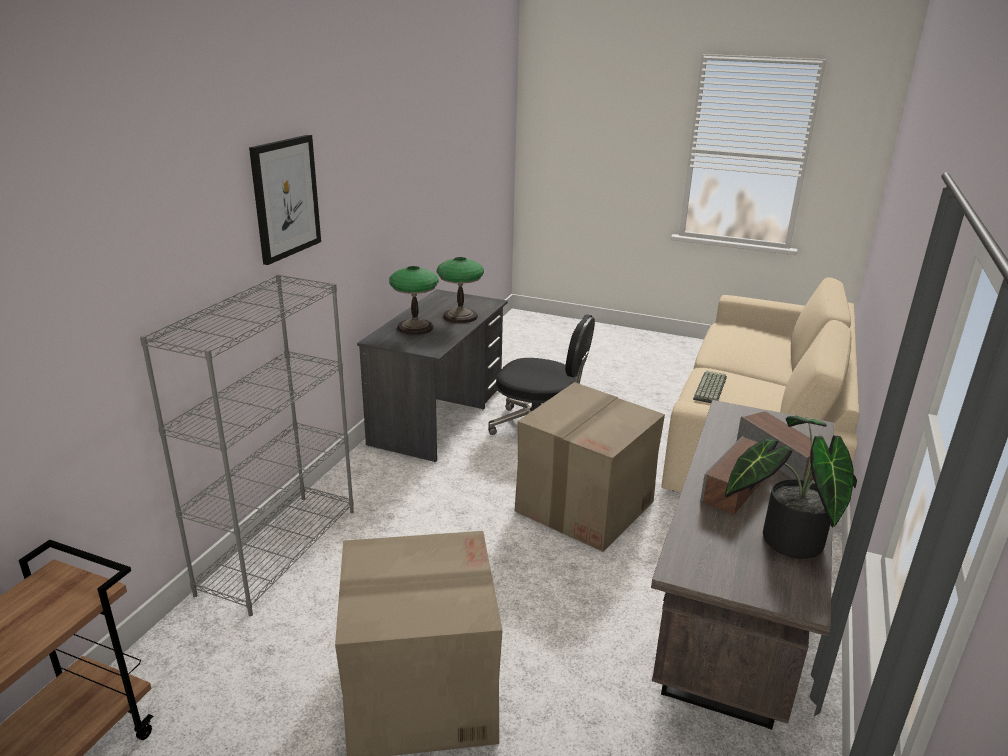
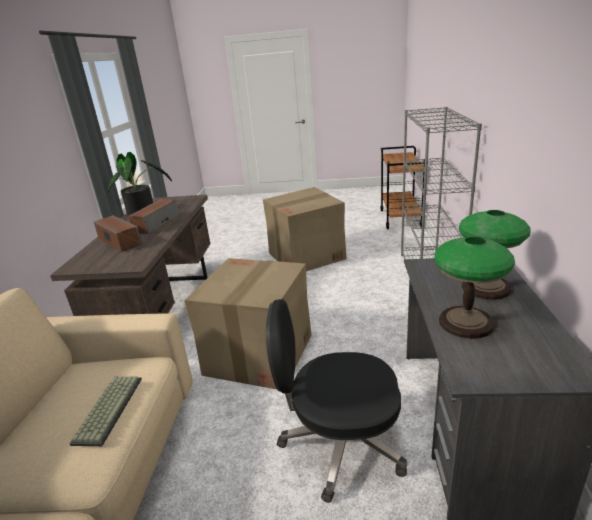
camera: 165 degrees right, 0 degrees up
(285, 198) = (500, 65): picture -> none

